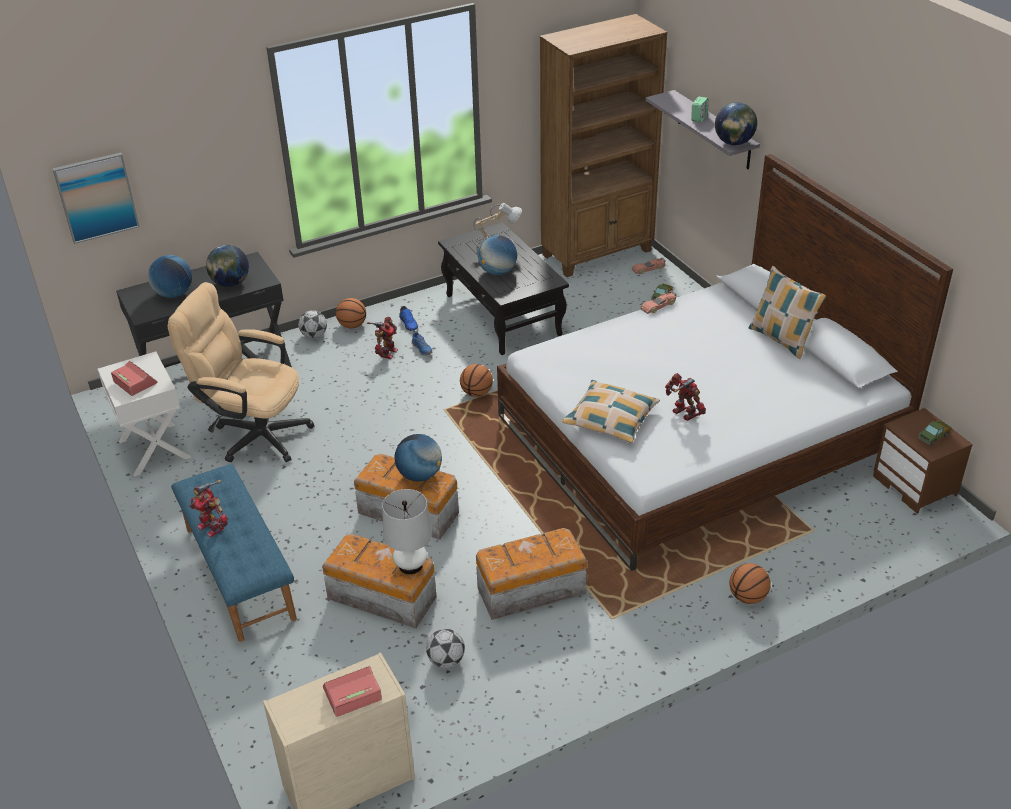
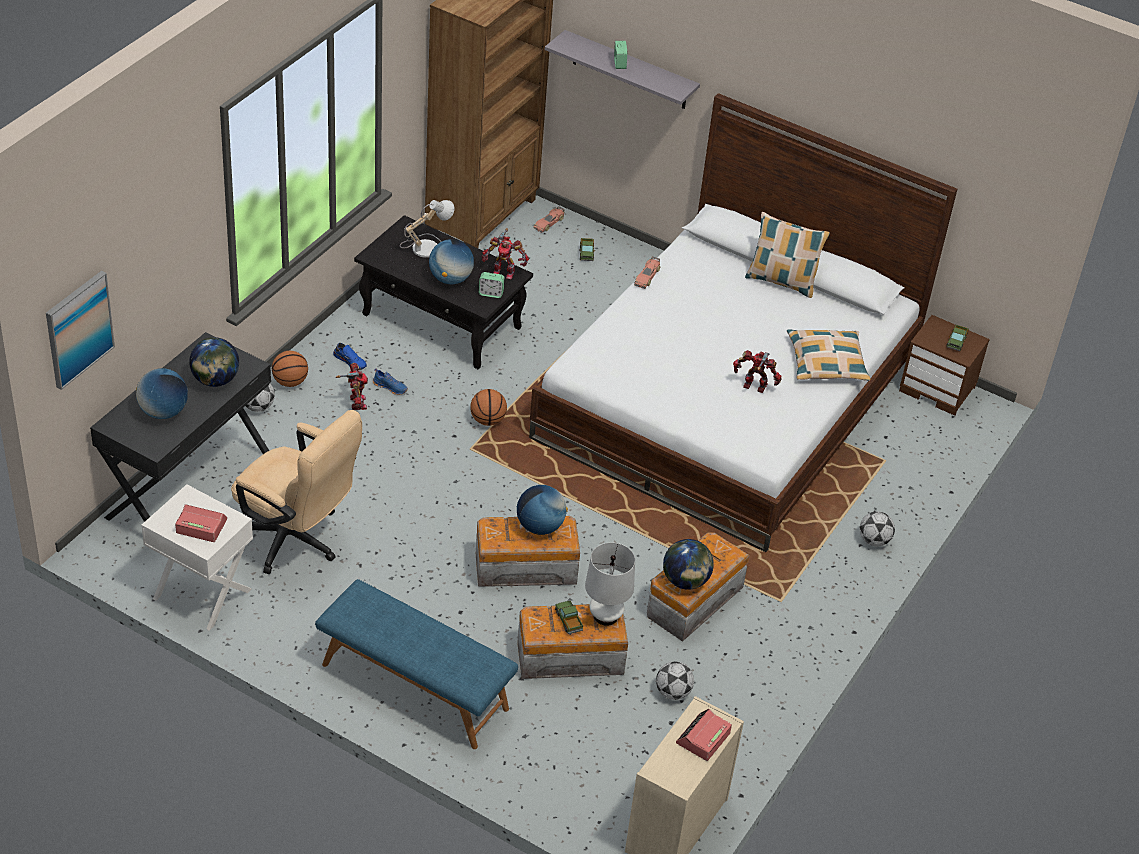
camera: 35 degrees left, 5 degrees up
(212, 526) = (405, 647): toy robot -> toy robot (504, 272)
(254, 434) = (295, 540): beige office chair -> beige office chair turned 135 degrees counterclockwise
(375, 558) = (568, 621): none -> toy truck
(521, 289) = (491, 293): none -> alarm clock
(610, 419) = (695, 412): pillow -> pillow (826, 362)
(733, 143) = (676, 88): globe -> globe (685, 581)
(747, 597) = (874, 540): basketball -> football

